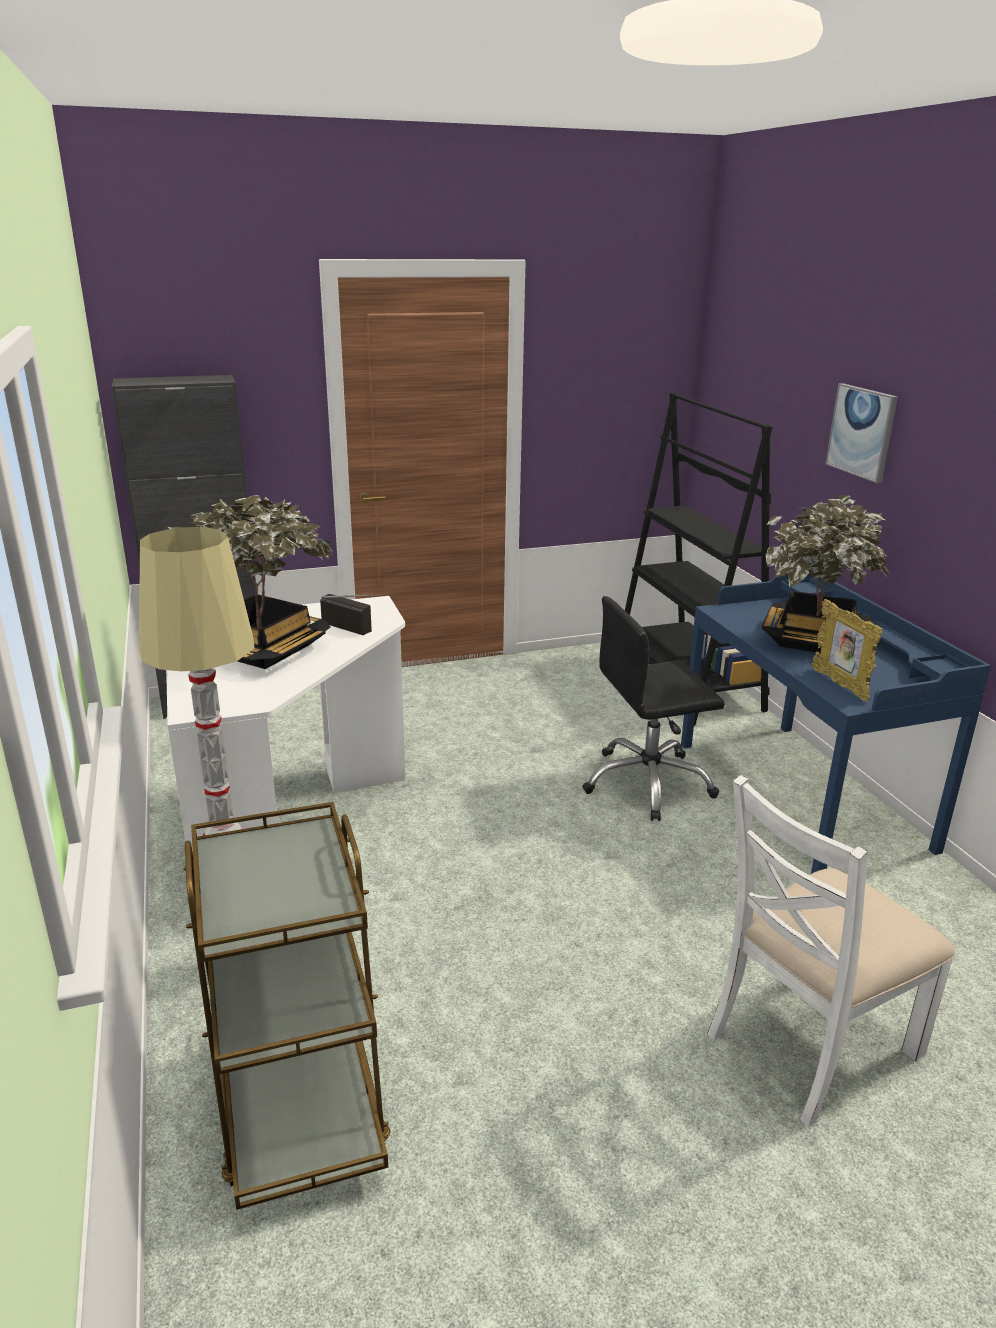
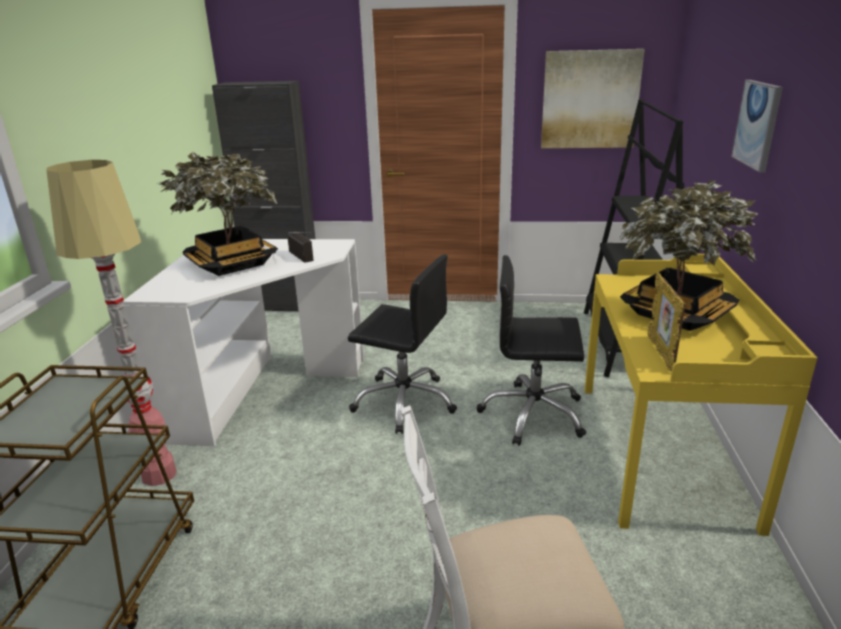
camera: 25 degrees right, 0 degrees up
(490, 799) = (404, 402): none -> black office chair
(609, 393) = (590, 99): none -> picture
(801, 793) = (663, 450): blue desk -> yellow desk

